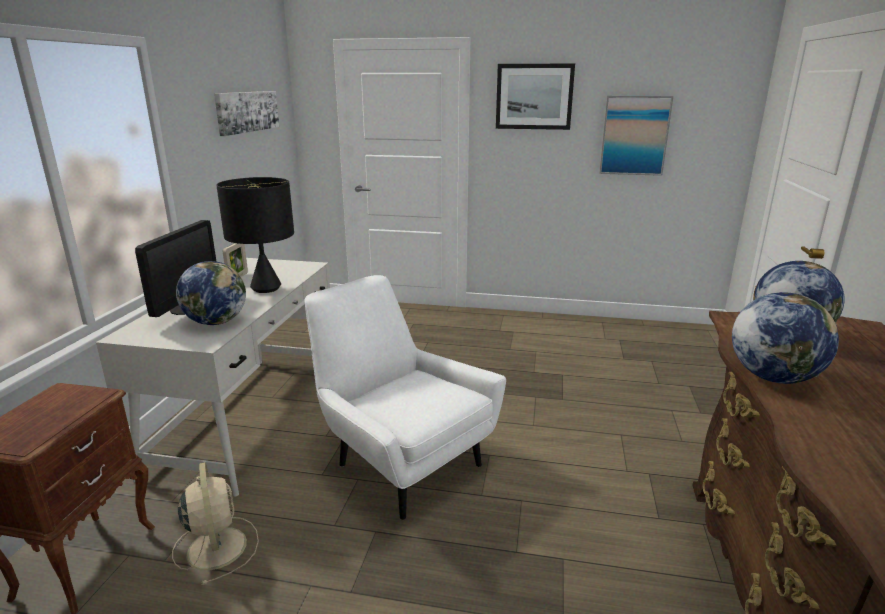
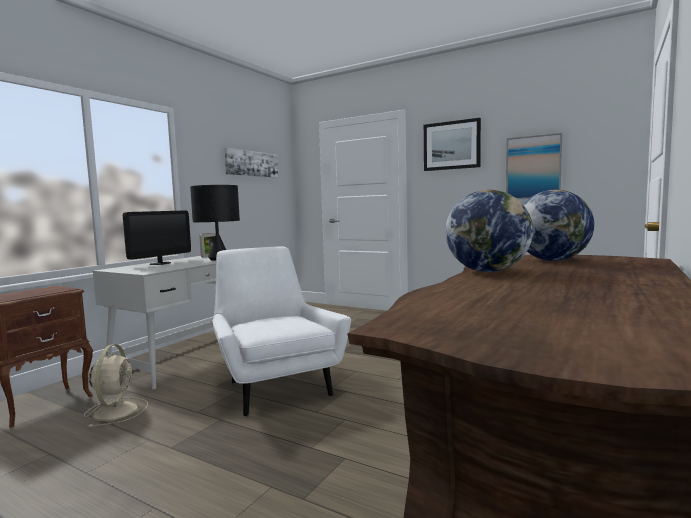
camera: 20 degrees right, 15 degrees down
(216, 322) = (167, 267): globe -> none

